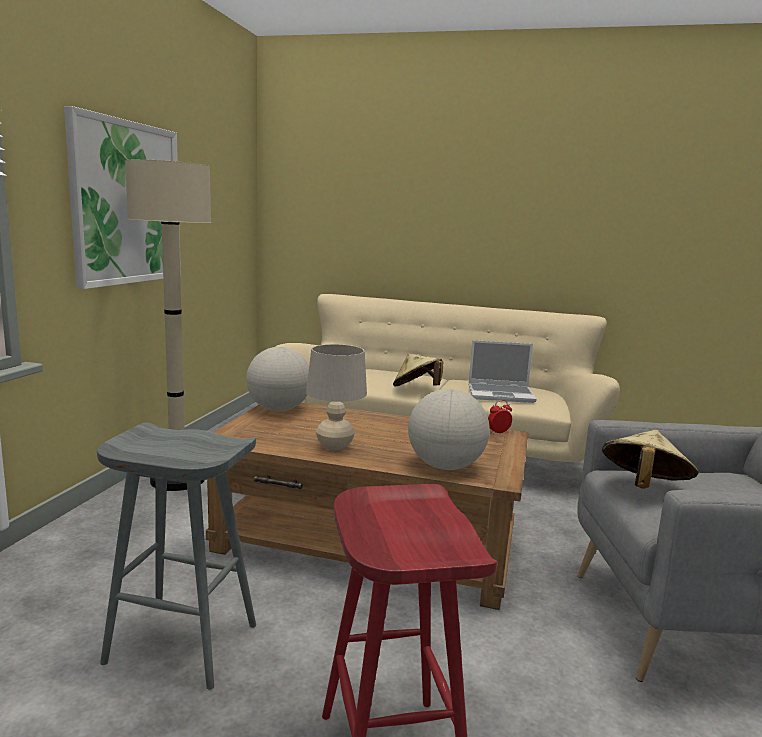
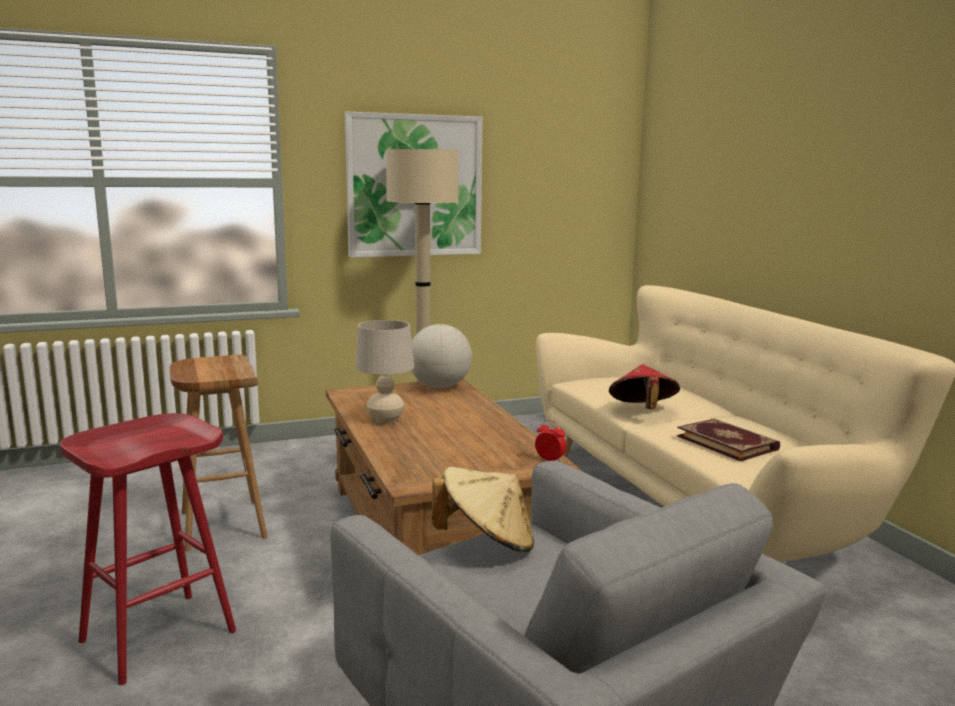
camera: 55 degrees right, 0 degrees up
(179, 644) = (221, 524): grey stool -> brown stool
(416, 389) = (642, 410): beige hat -> red hat
(445, 466) = (408, 460): globe -> none
(501, 394) = (727, 442): laptop -> book

